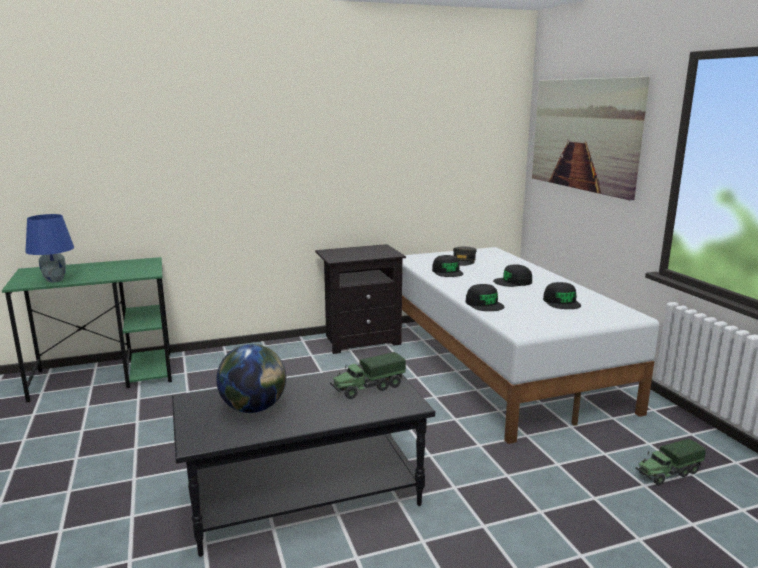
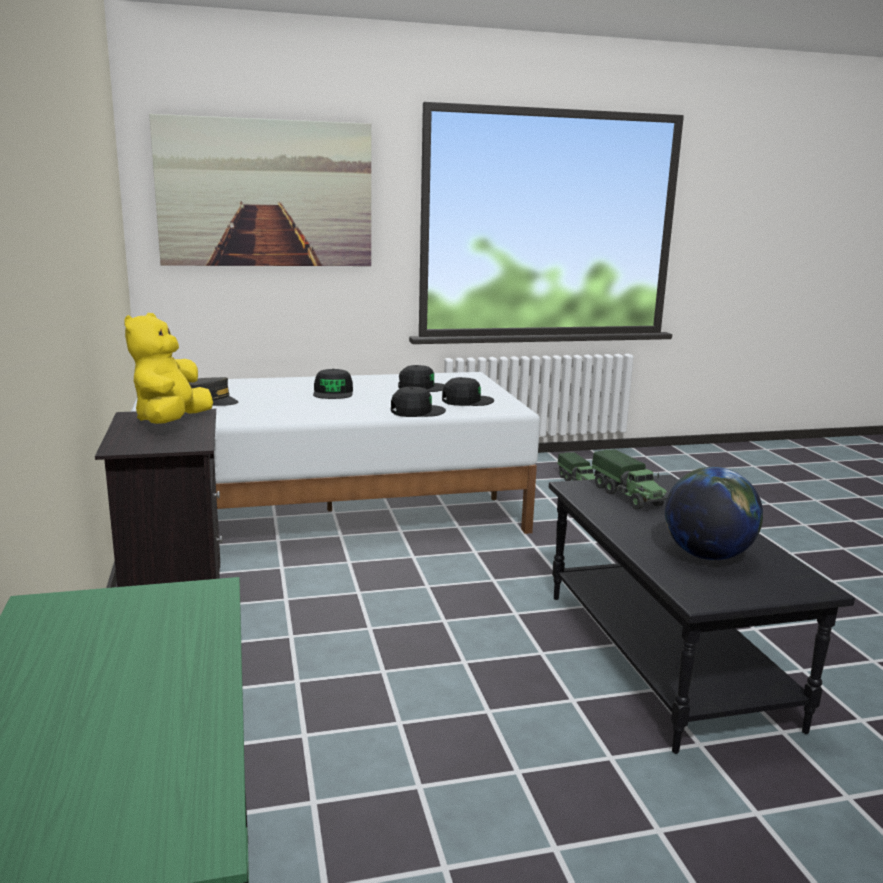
camera: 85 degrees left, 0 degrees up
(55, 280) = (179, 752): blue table lamp -> none
(373, 252) = (171, 422): none -> yellow plush toy
(447, 272) = (261, 412): black cap -> black cap (466, 401)

